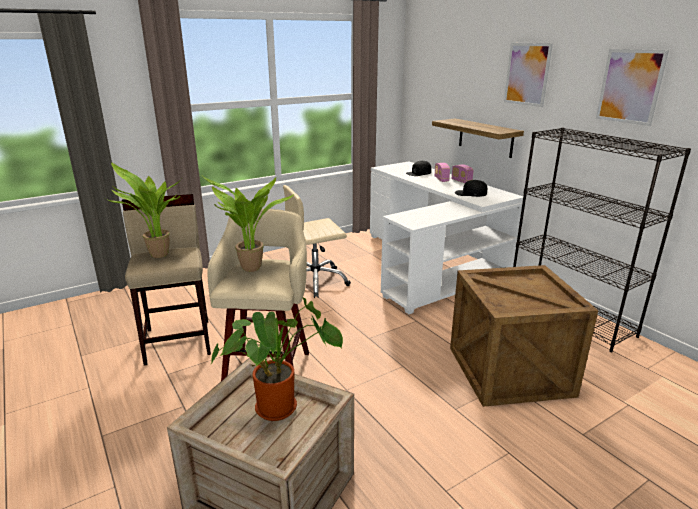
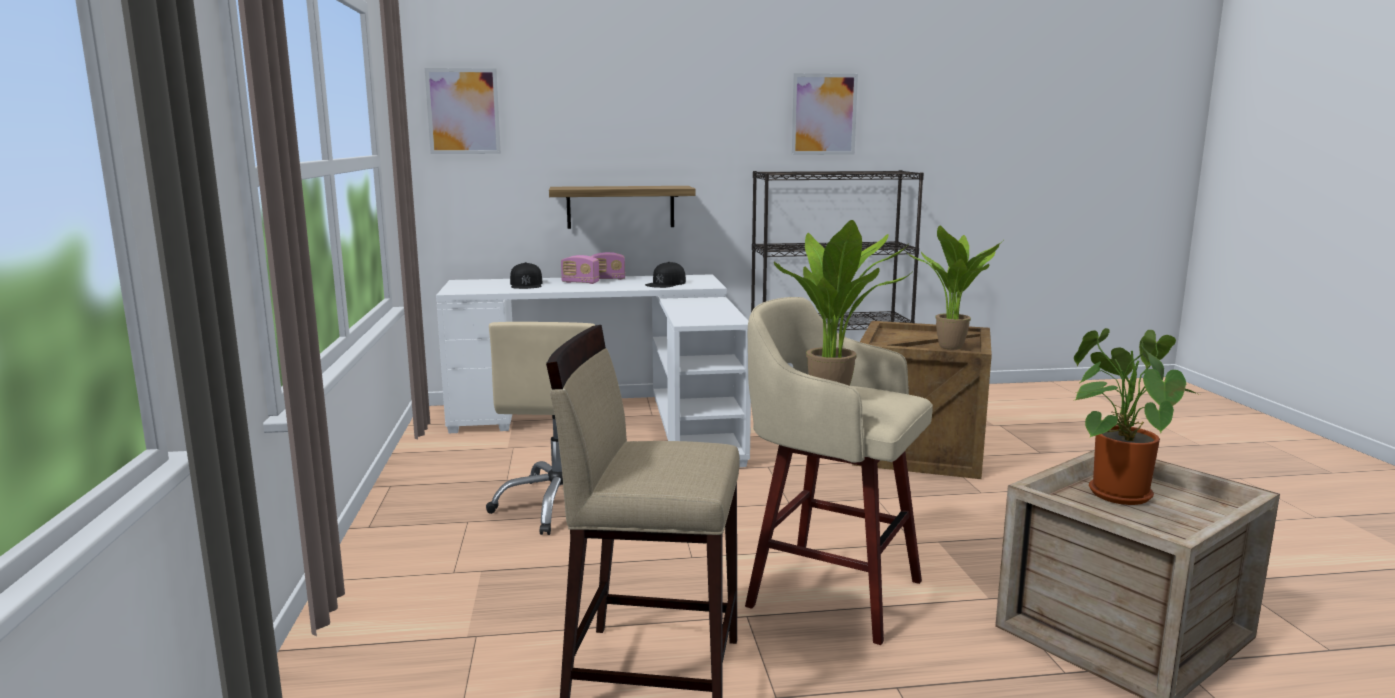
camera: 65 degrees left, 10 degrees down
(157, 256) = (658, 465): potted plant -> potted plant (954, 348)
(527, 74) = (681, 108): picture -> picture (463, 111)

